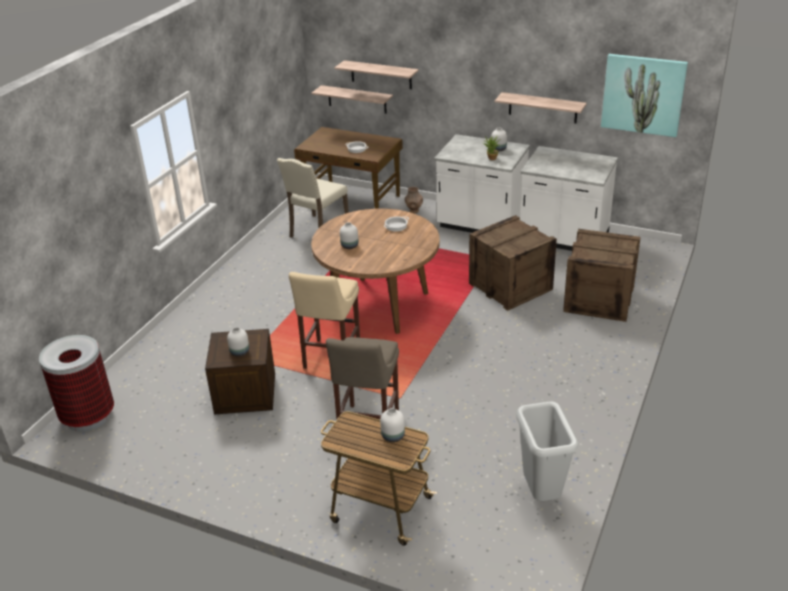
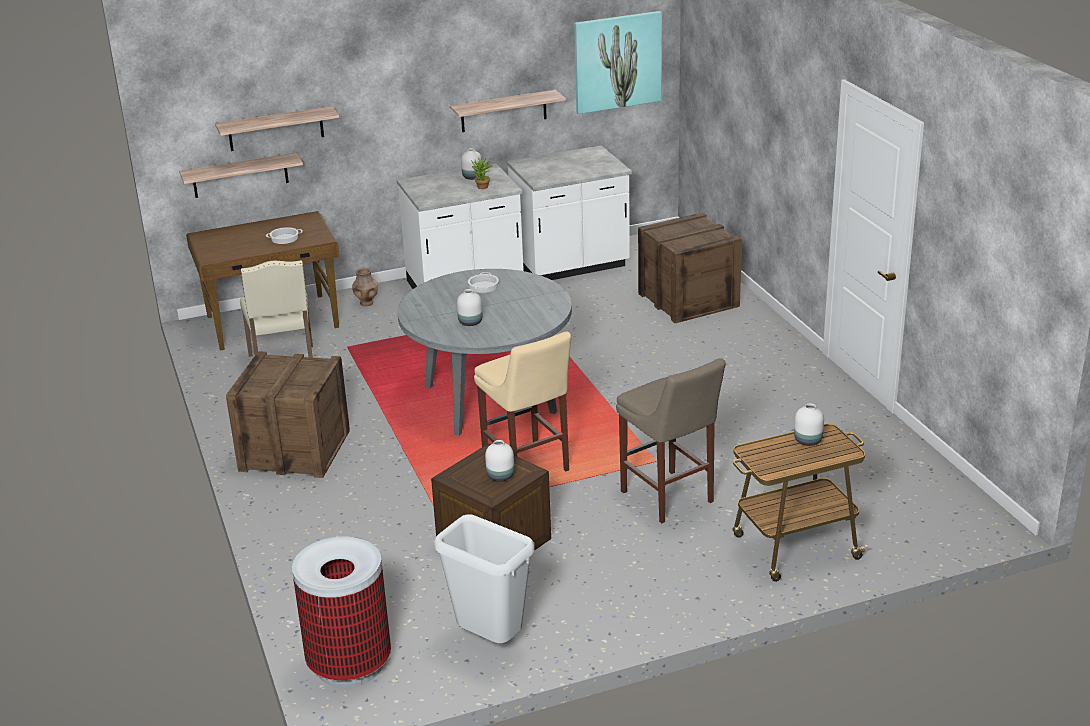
camera: 45 degrees left, 5 degrees down
(379, 305) = (490, 400): brown dining table -> grey dining table
(510, 287) = (591, 325): crate -> crate (294, 451)
(540, 494) = (891, 461): grey trash can -> grey trash can (489, 641)

